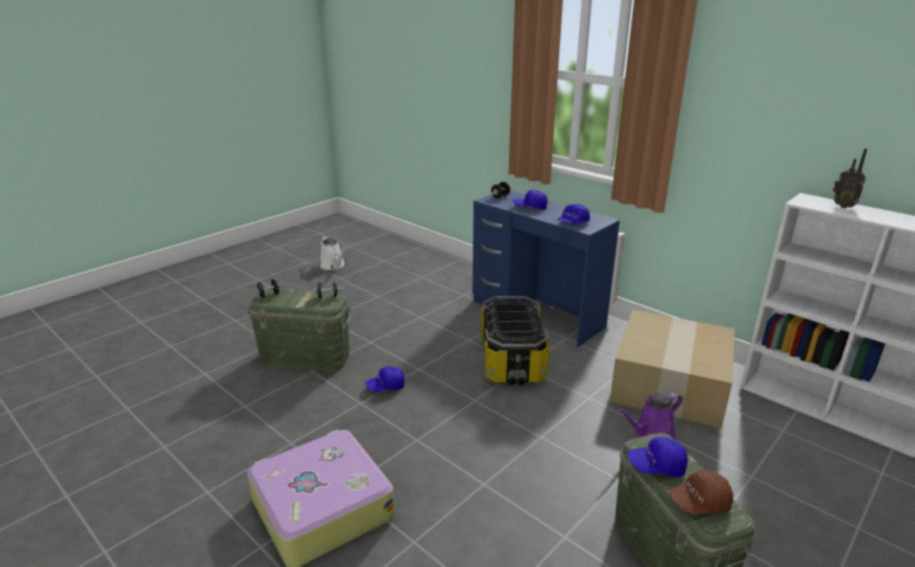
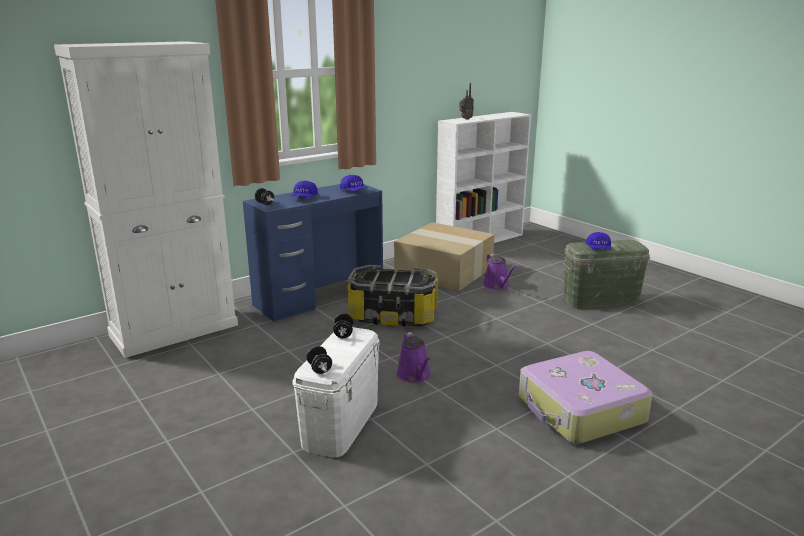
camera: 80 degrees left, 5 degrees down
(306, 358) = (341, 423): green storage box -> white storage box
(333, 265) = (88, 405): white watering can -> none
(386, 387) = (415, 375): blue cap -> purple watering can
(442, 266) = (175, 330): none -> white cabinet
(699, 503) = (624, 246): brown cap -> none

